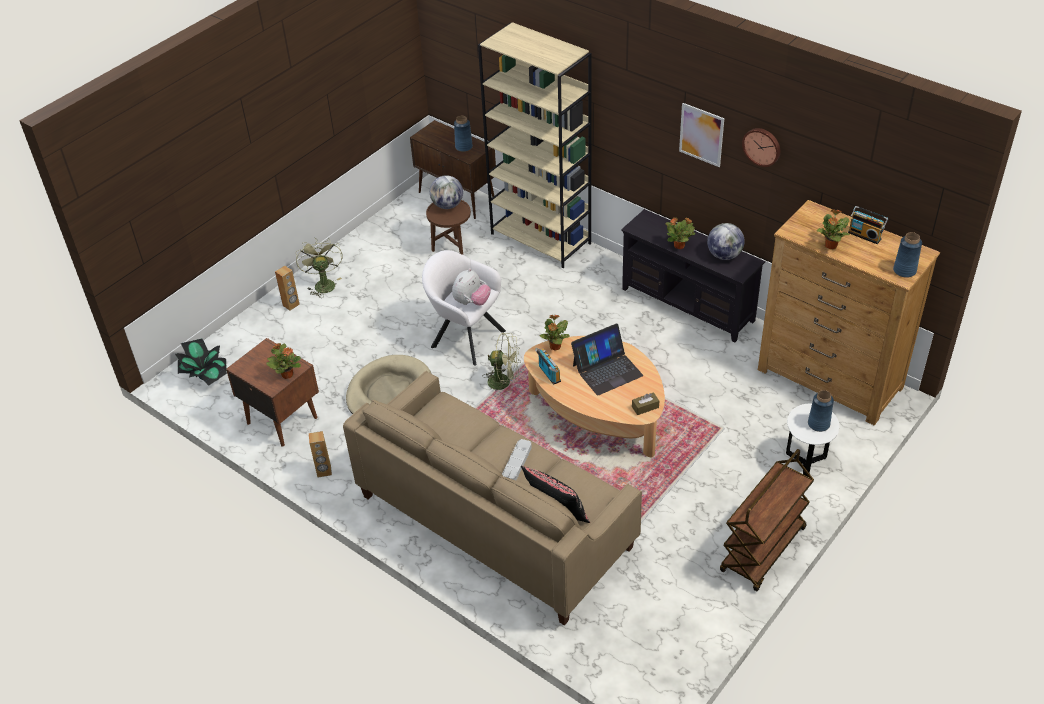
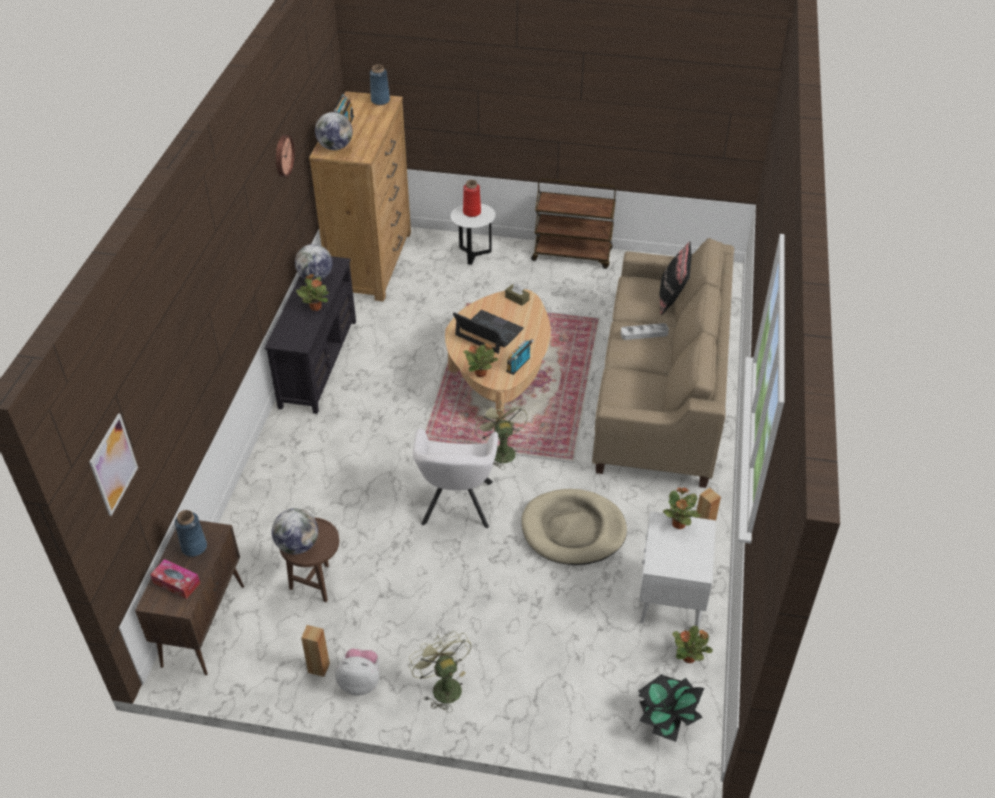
camera: 120 degrees left, 0 degrees up
(282, 419) = (670, 602): brown nightstand -> white nightstand
(291, 305) = (499, 699): brown speaker -> brown speaker (319, 668)
(323, 283) = (442, 686): green fan -> green fan turned 105 degrees clockwise
(441, 136) = (176, 583): none -> tissue box
(471, 302) = (458, 452): plush toy -> plush toy (360, 682)
(541, 239) = (258, 508): beige bookcase -> none
(701, 134) = (261, 208): picture -> picture (113, 464)
(818, 218) = (335, 147): none -> globe
(818, 424) = (472, 212): blue vase -> red vase
(830, 246) = (370, 135): potted plant -> potted plant (689, 657)

